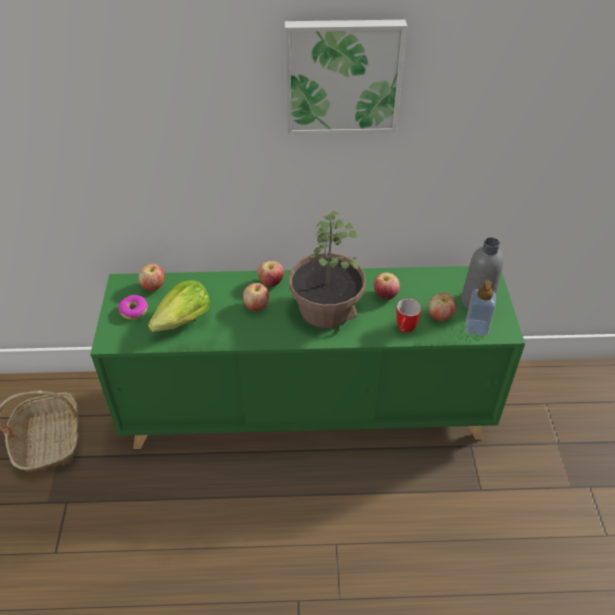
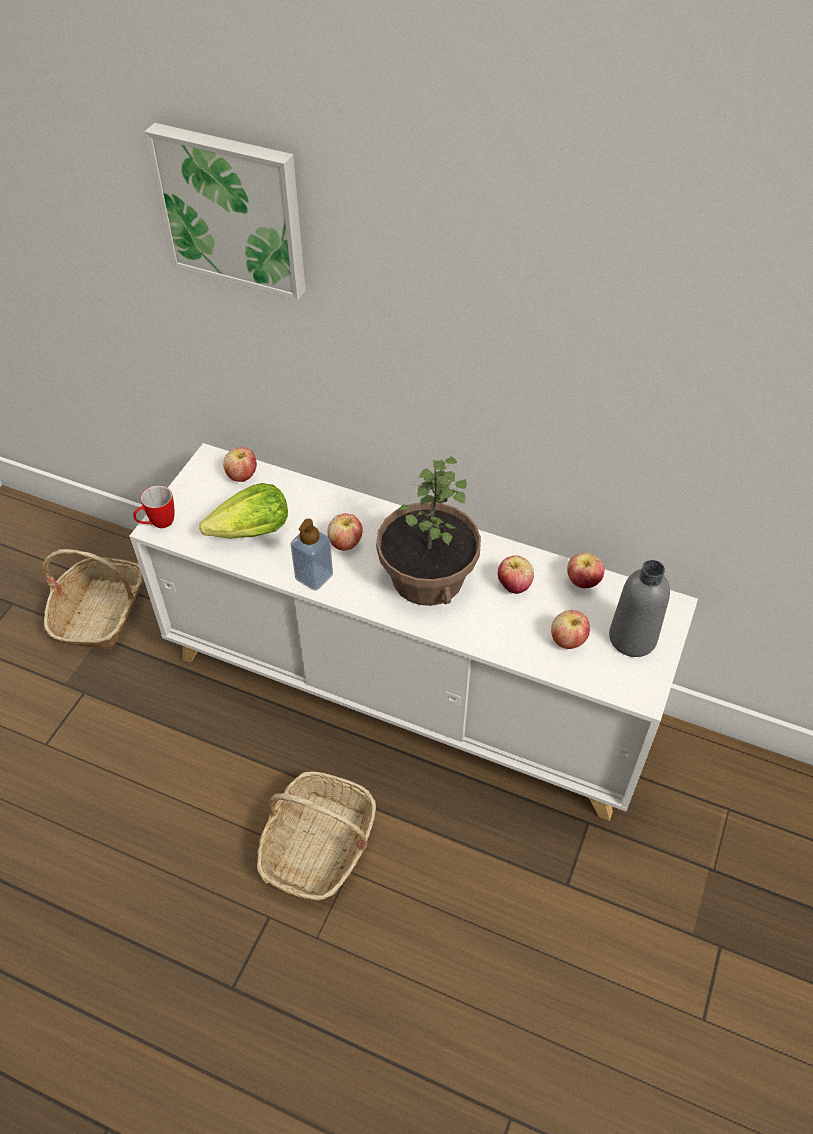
camera: 25 degrees right, 5 degrees up
(133, 311) = (203, 499): donut -> none
(271, 283) = (381, 519): apple -> apple (583, 582)
(305, 536) = (319, 845): none -> basket
(308, 408) = (407, 691): green cabinet -> white cabinet
(342, 76) = (496, 285): picture -> picture (233, 209)
(404, 330) = (509, 642): mug -> mug (157, 524)
(476, 327) = (607, 674): soap dispenser -> soap dispenser (314, 577)

